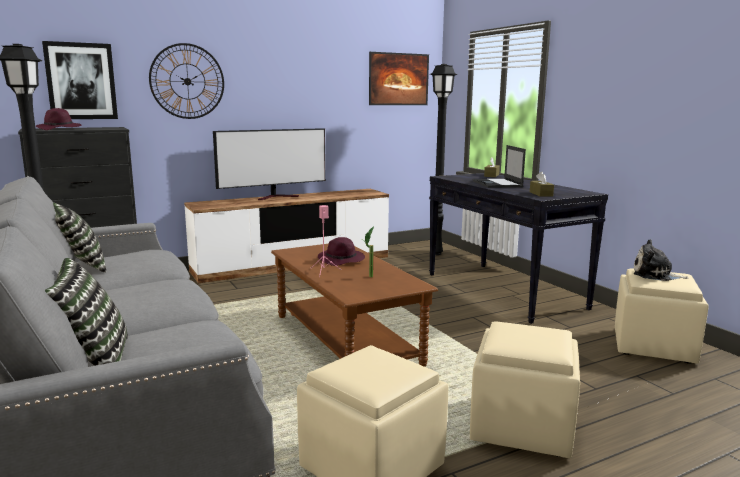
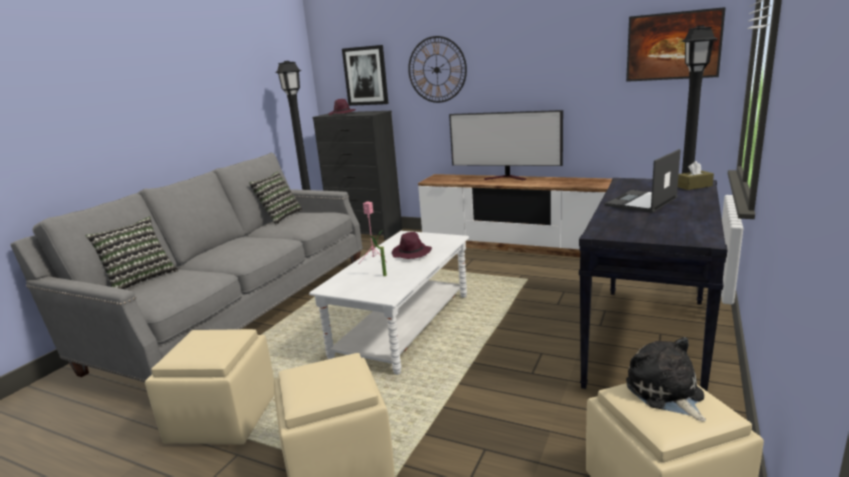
camera: 55 degrees right, 5 degrees up
(345, 339) = (404, 325): brown coffee table -> white coffee table
(541, 194) = (625, 228): brown tissue box -> none

